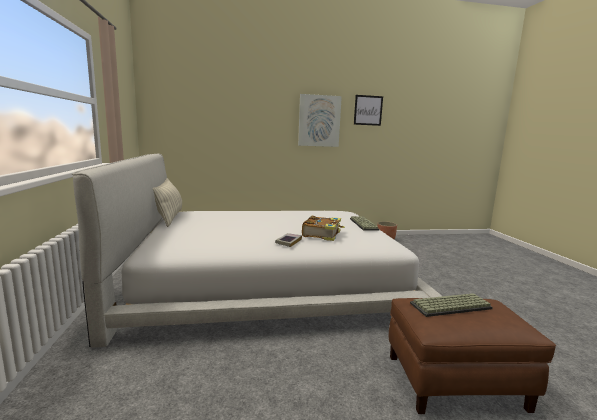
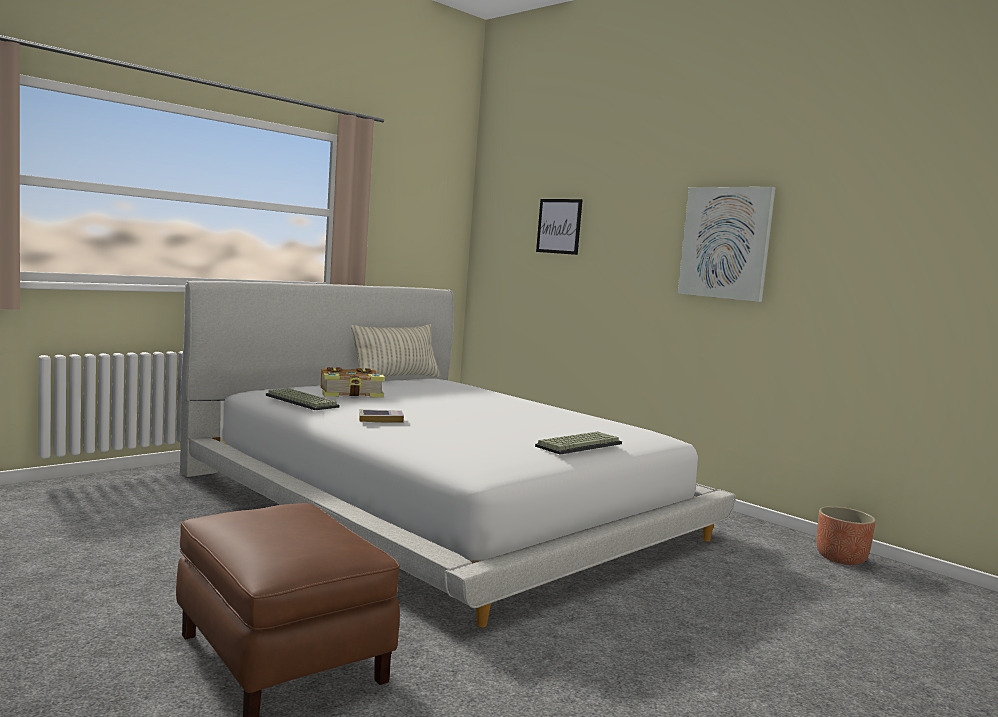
camera: 55 degrees right, 5 degrees down
(322, 234) = (453, 429): book -> book (351, 393)
(368, 110) = (841, 217): picture -> picture (559, 226)
(451, 307) = (298, 523): keyboard -> keyboard (300, 401)

